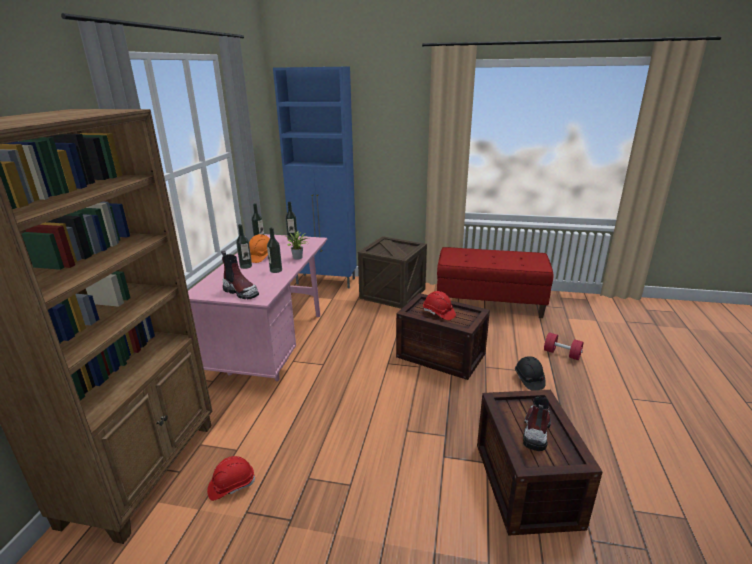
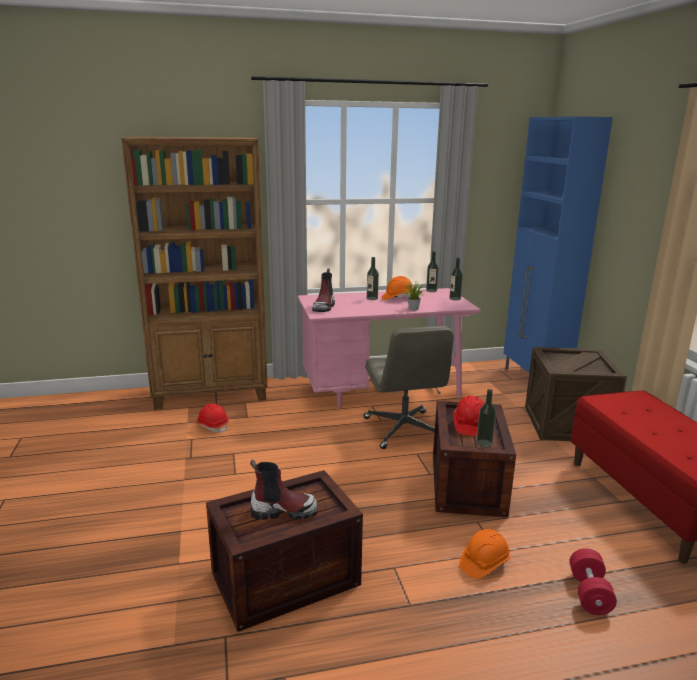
camera: 65 degrees right, 5 degrees down
(276, 270) = (376, 308): bottle -> bottle (484, 443)
(349, 357) = (404, 430): none -> grey office chair
(529, 379) = (484, 563): black hard hat -> orange hard hat

